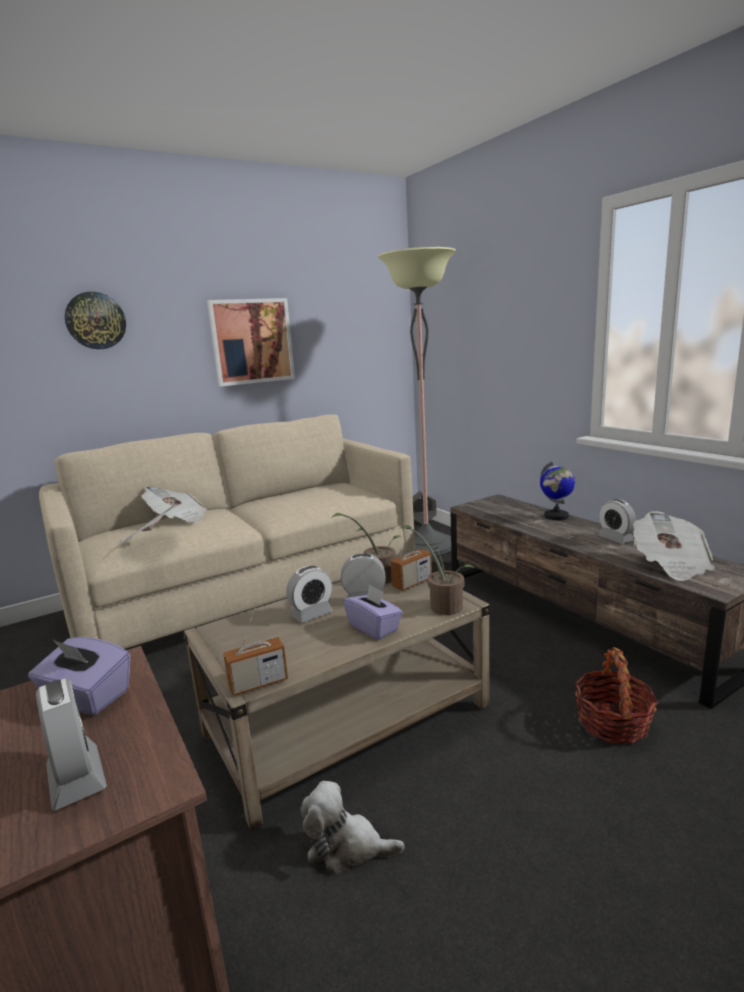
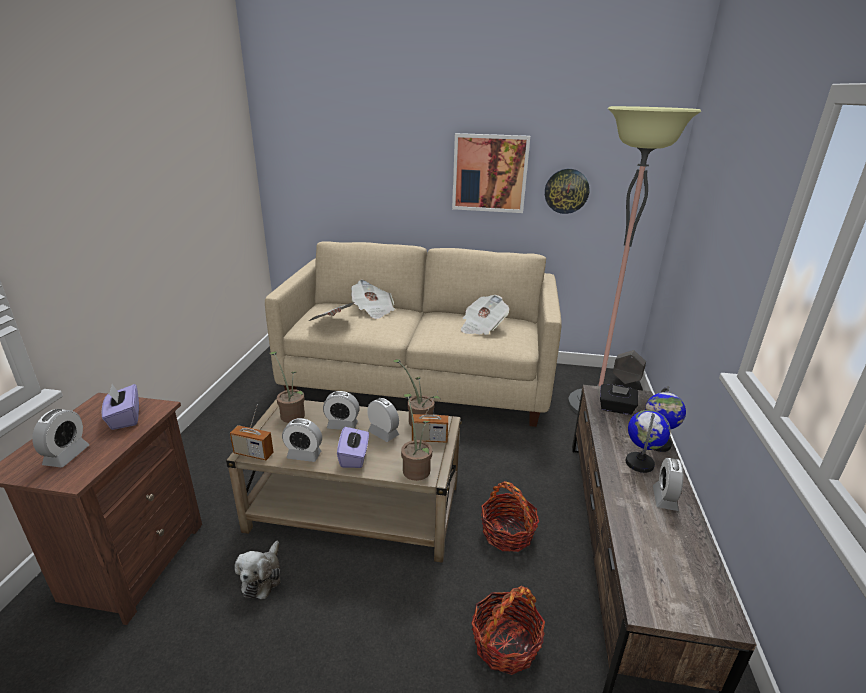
camera: 40 degrees right, 10 degrees up
(95, 321) = (367, 144): wall clock -> wall clock (566, 191)
(234, 633) = (292, 413): none -> potted plant
(320, 653) = (304, 455): none -> alarm clock
(346, 847) = (262, 577): plush toy -> plush toy turned 135 degrees counterclockwise
(498, 510) = (616, 408): none -> black tissue box
(499, 655) = (507, 533): none -> basket
(569, 529) = (640, 463): none -> globe
(670, 564) = (660, 556): newspaper -> newspaper (482, 327)

